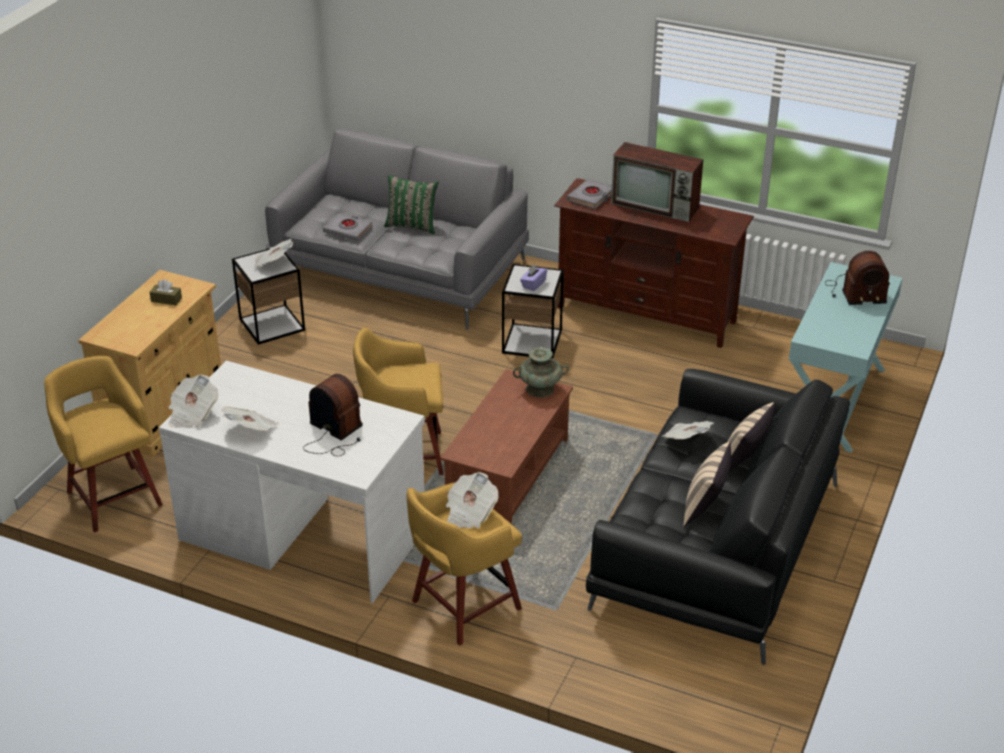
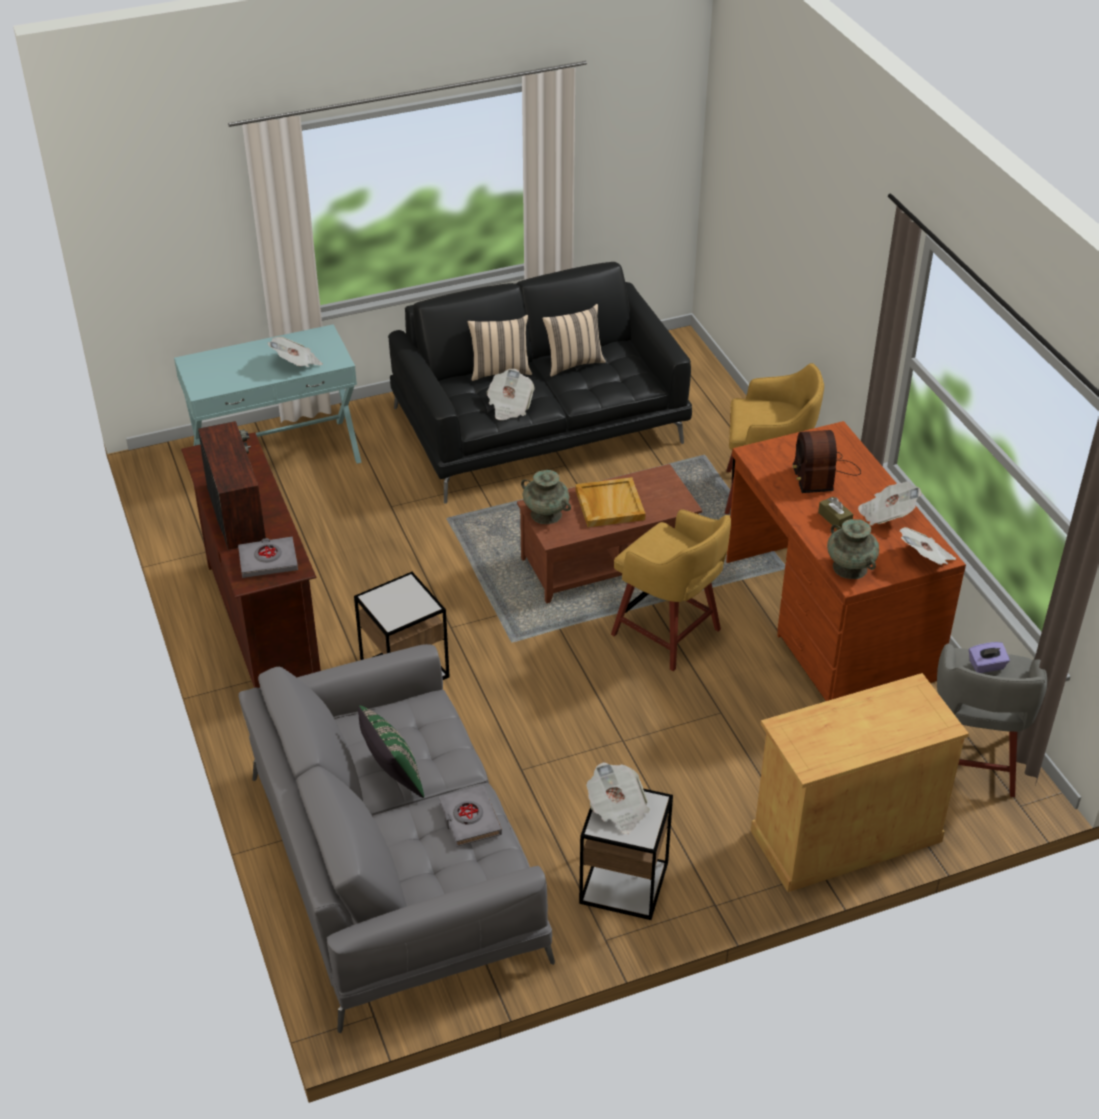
camera: 135 degrees left, 5 degrees up
(113, 496) = (970, 762): yellow stool -> grey stool
(166, 299) = (832, 730): brown tissue box -> brown tissue box (834, 518)
(242, 379) = (849, 567): none -> turquoise vase
(303, 532) = (828, 619): white desk -> brown desk
(469, 513) = (756, 420): newspaper -> newspaper (297, 364)
(509, 420) = (609, 504): none -> beige tray
(533, 284) = (407, 597): purple tissue box -> purple tissue box (986, 666)
(854, 292) = (232, 368): radio -> none

